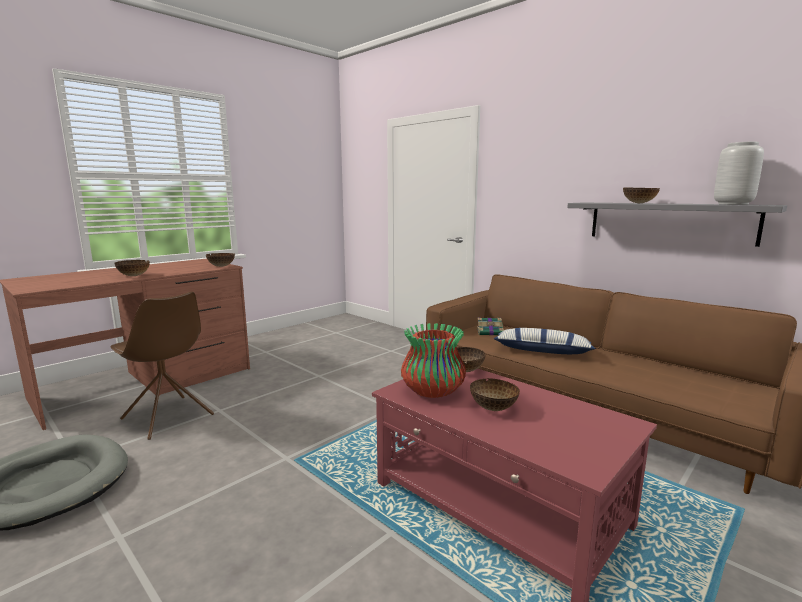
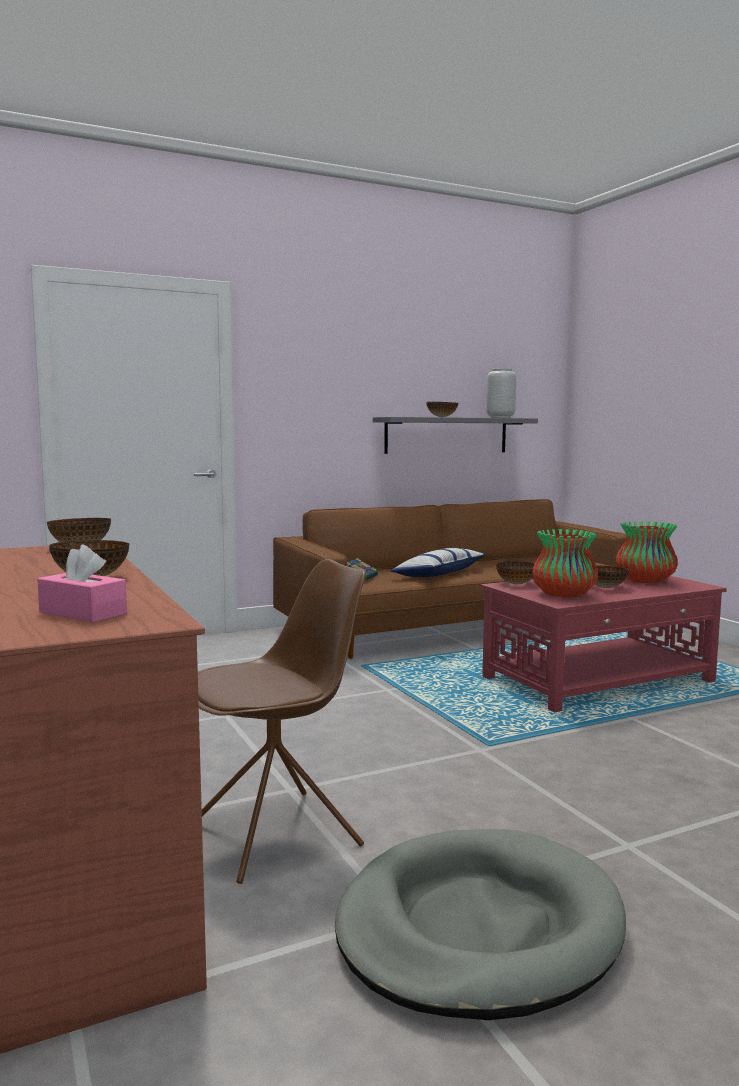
camera: 70 degrees left, 5 degrees down
(56, 283) = (83, 613): none -> pink tissue box
(564, 429) = (645, 581): none -> vase

